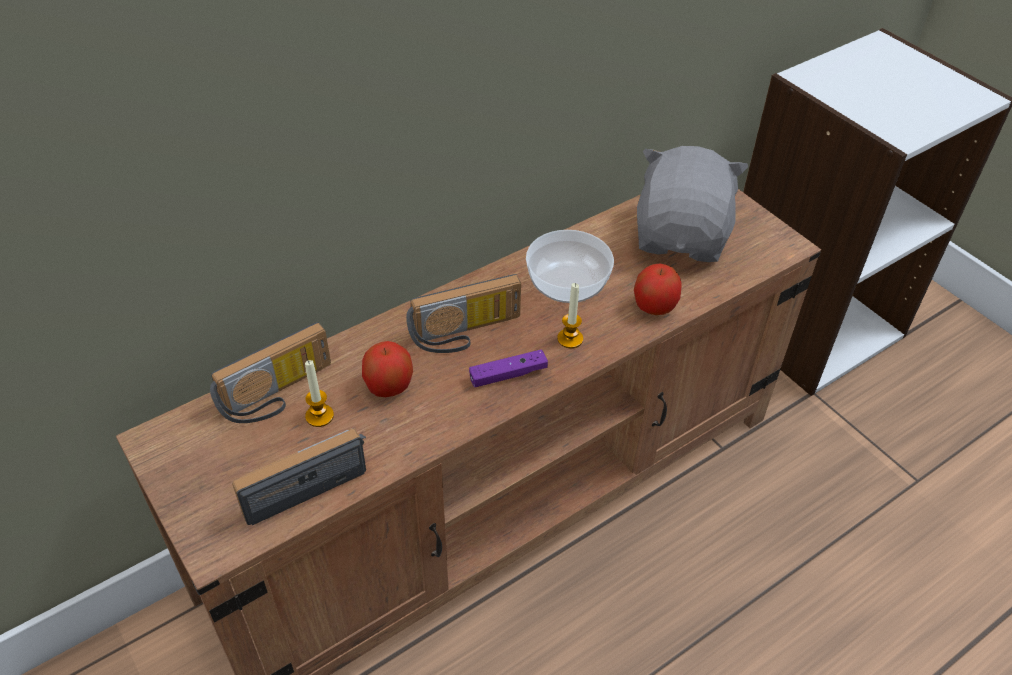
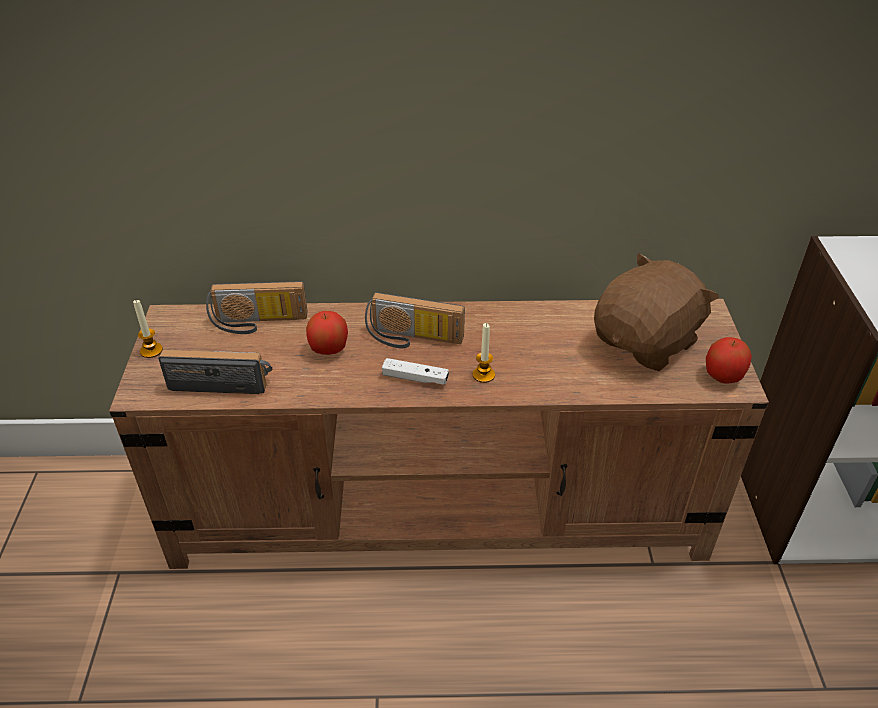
camera: 35 degrees right, 5 degrees down
(319, 416) = (269, 347): candle -> candle (151, 350)
(508, 375) = (415, 378): purple game controller -> white game controller
(569, 283) = (521, 337): bowl -> none
(654, 307) = (572, 382): apple -> apple (723, 376)
(682, 237) = (646, 342): grey plush toy -> brown plush toy

